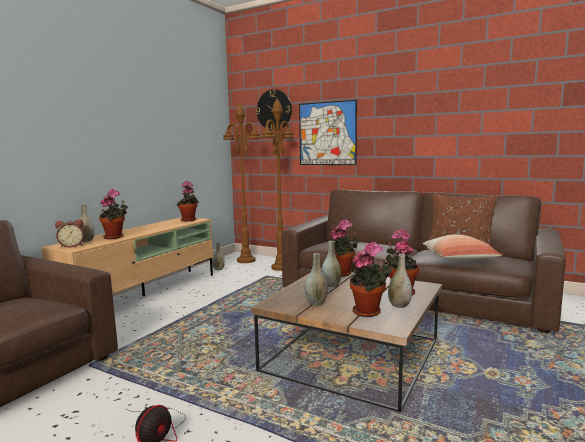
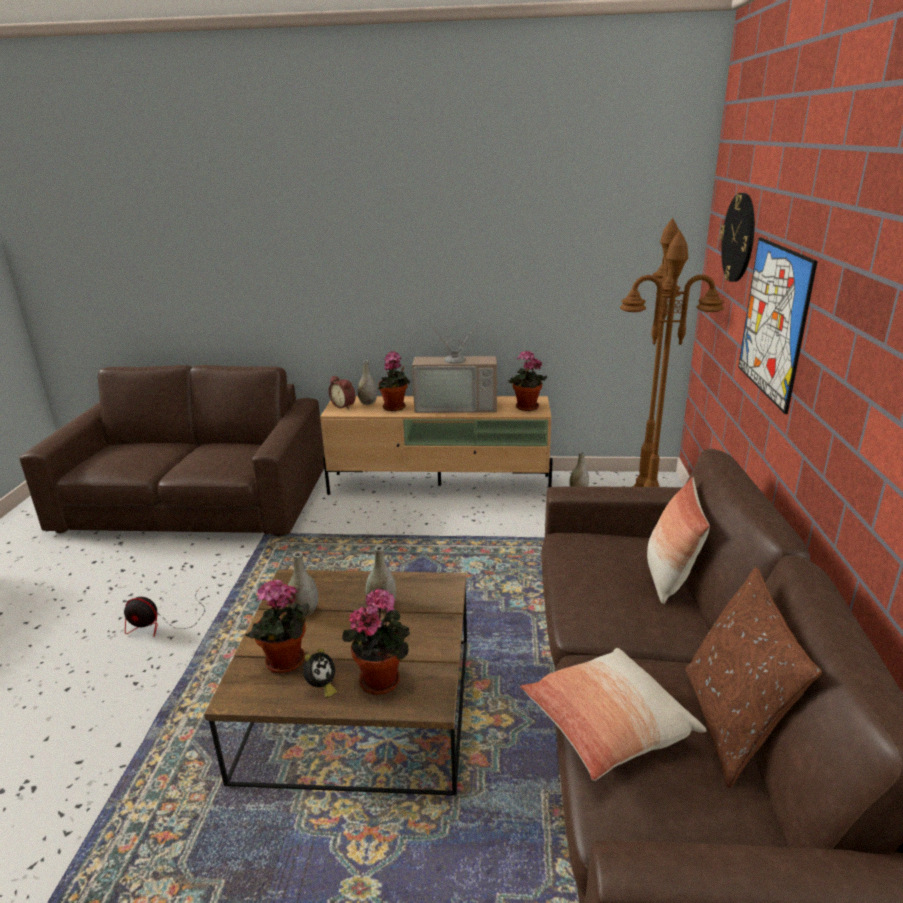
camera: 65 degrees right, 15 degrees up
(149, 228) = (457, 405): none -> television
(343, 274) = (444, 603): potted plant -> none
(362, 242) = (668, 577): none -> pillow
(399, 305) = (321, 687): grey vase -> alarm clock

